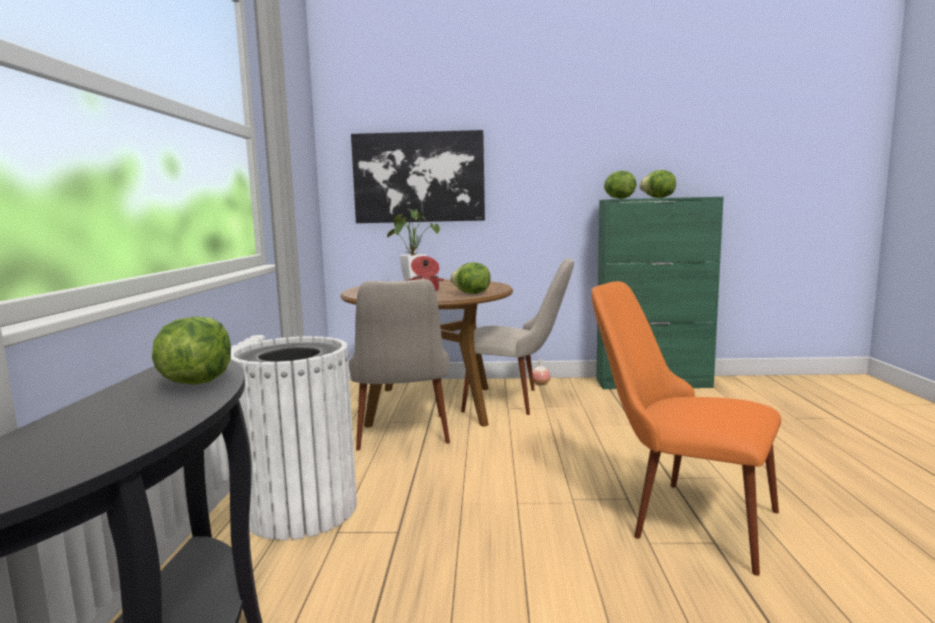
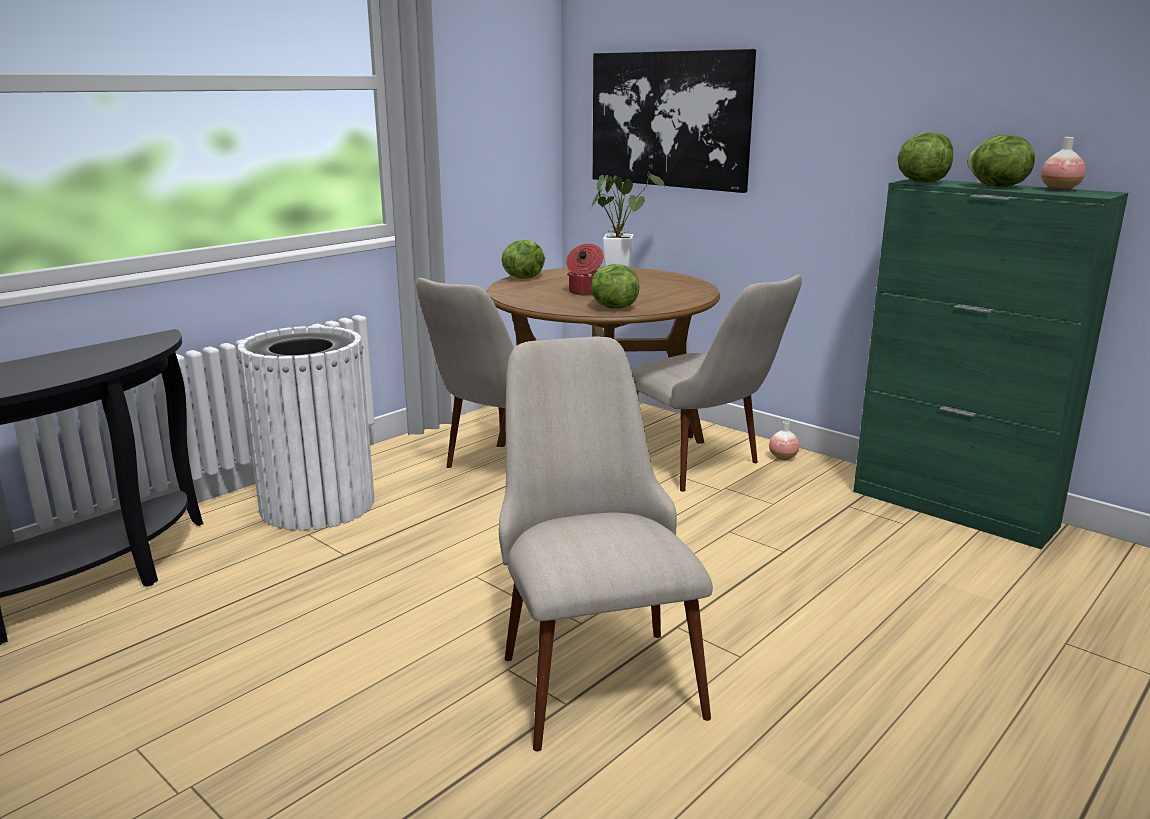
camera: 40 degrees right, 10 degrees up
(196, 382) = (100, 361): lettuce -> lettuce (523, 277)
(680, 516) = (592, 664): orange chair -> beige chair
(684, 197) = (1059, 189): none -> vase

